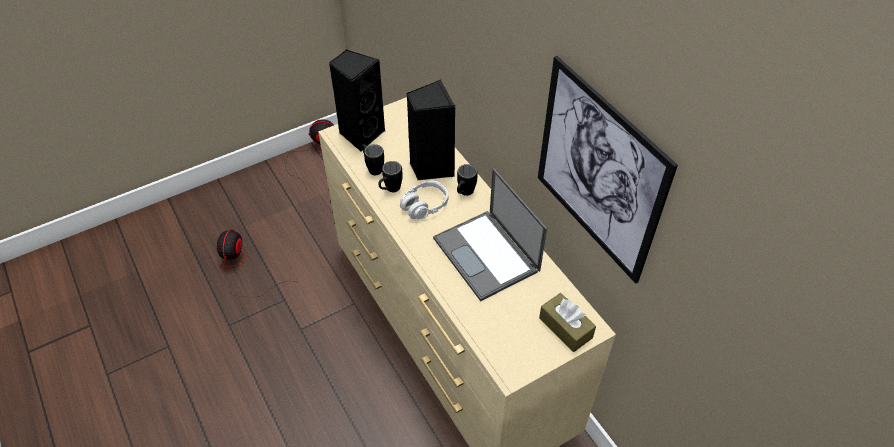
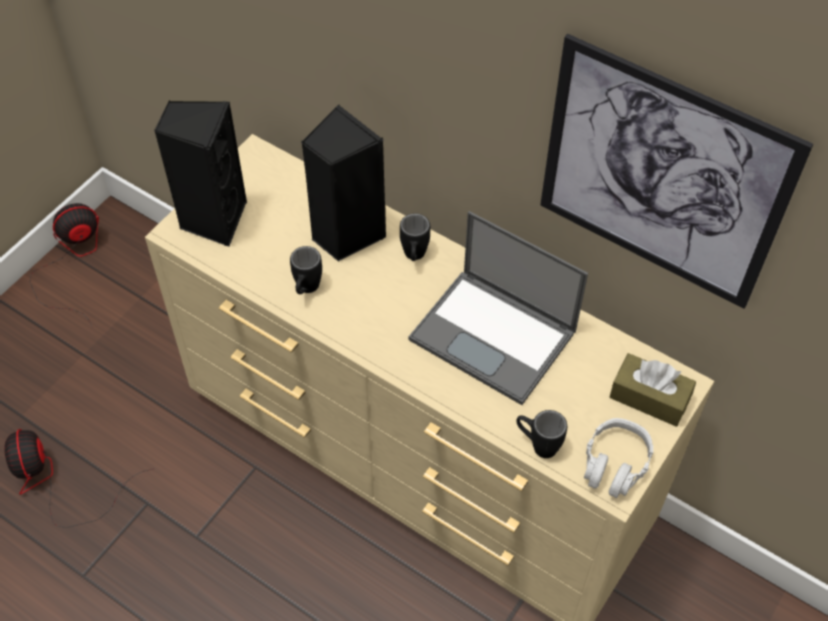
camera: 25 degrees left, 5 degrees up
(372, 168) = (261, 265): black mug -> black mug (537, 445)
(424, 205) = (369, 295): grey headphones -> grey headphones (615, 464)

